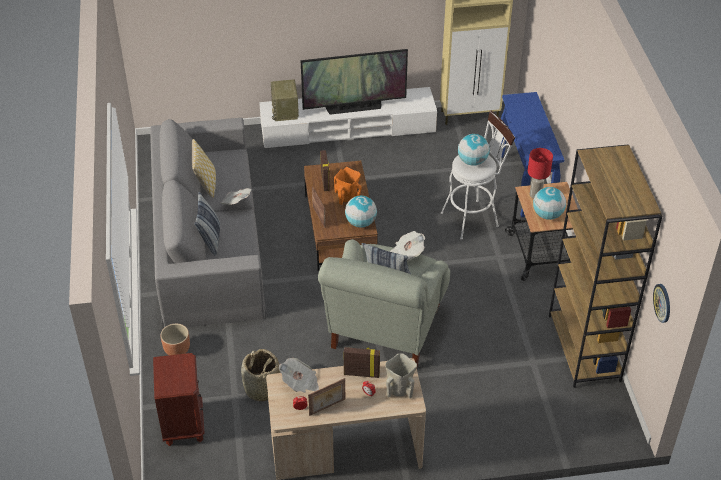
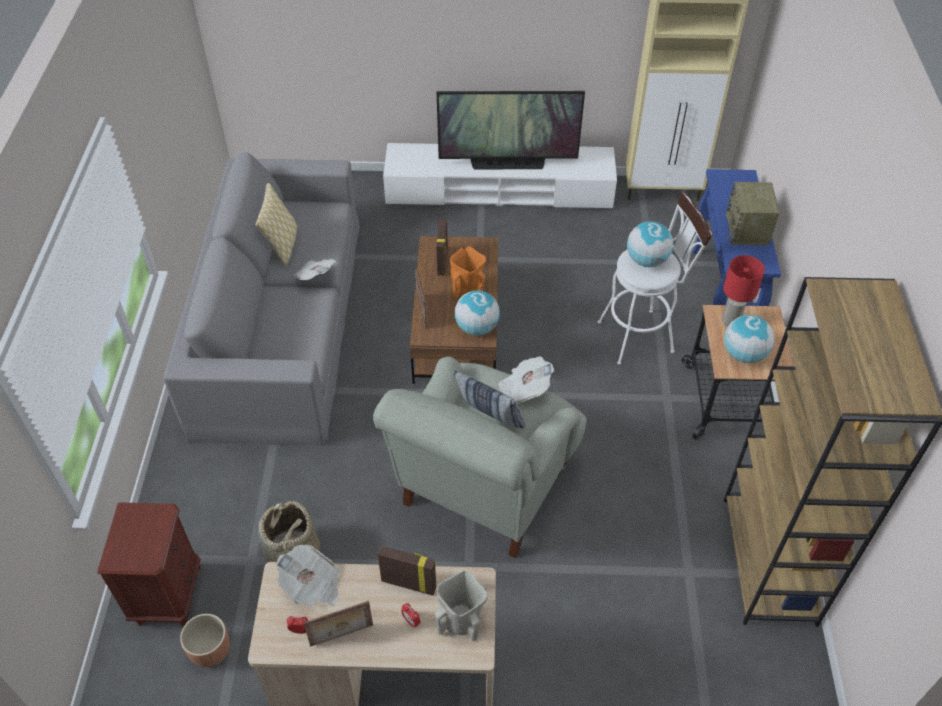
camera: 10 degrees right, 5 degrees up
(177, 349) = (193, 474): brown planter -> brown planter (210, 650)
(210, 239) = (265, 326): pillow -> none
(285, 111) = (417, 159): radio -> radio (747, 230)
(662, 303) = (915, 559): wall clock -> none

